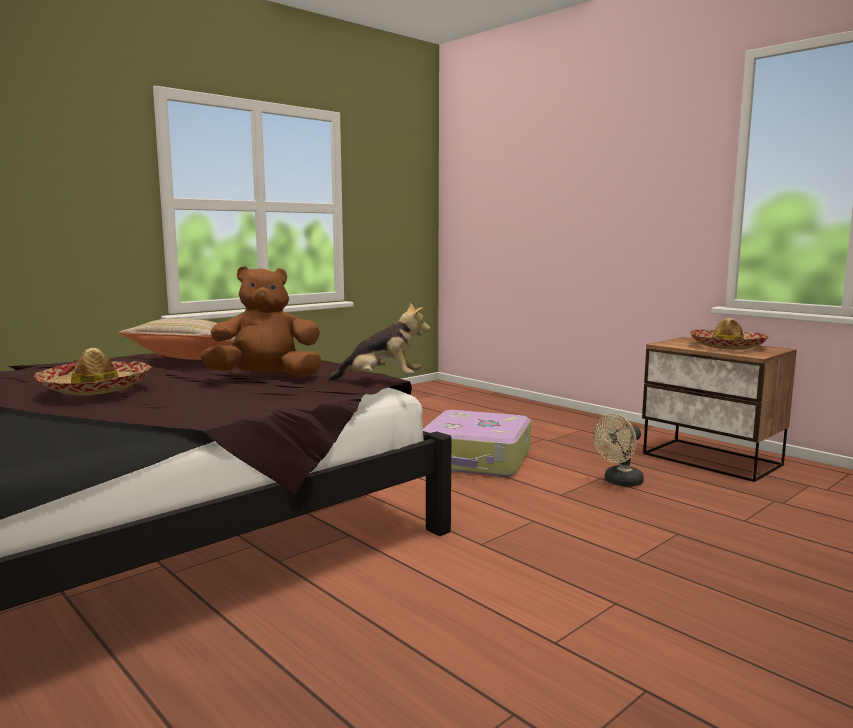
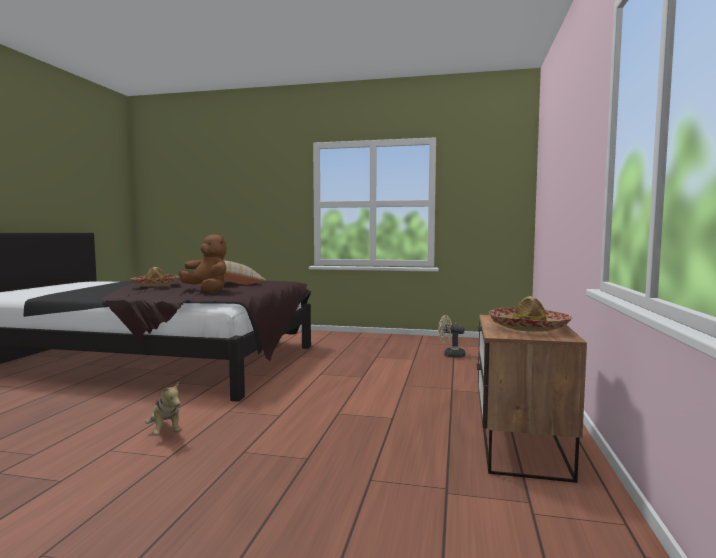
camera: 55 degrees right, 5 degrees down
(382, 381) = (220, 299): plush toy -> plush toy (165, 431)
(476, 459) = (371, 382): suitcase -> none
(619, 482) = (392, 424): beige fan -> beige fan (450, 355)

